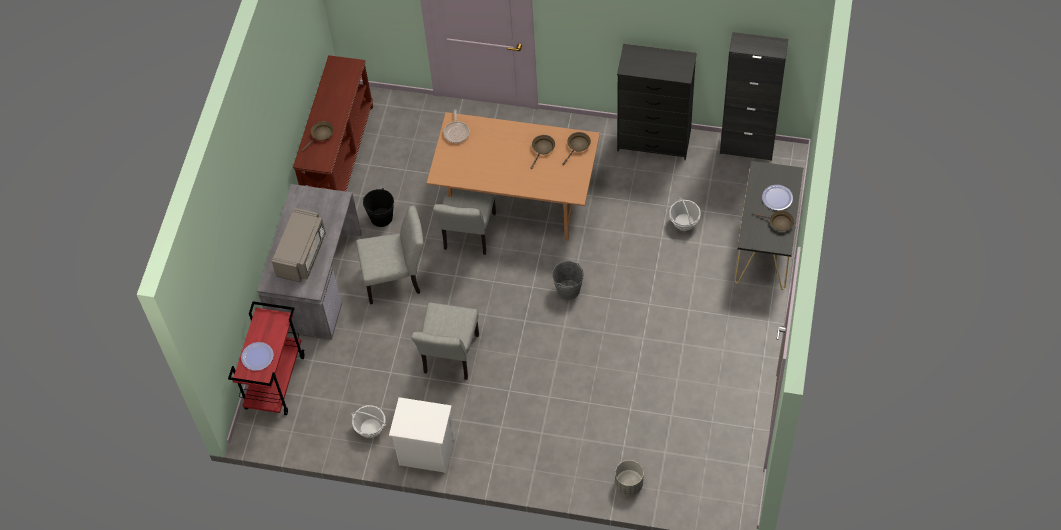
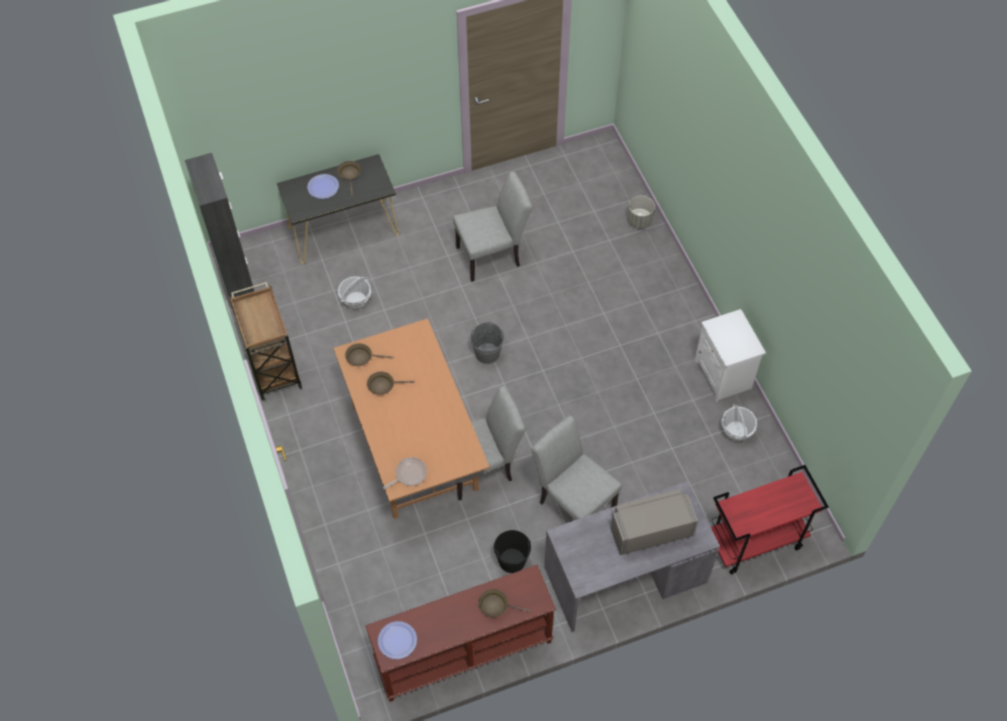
camera: 125 degrees left, 0 degrees up
(257, 356) = (783, 502): plate -> plate (397, 640)
(449, 358) = (623, 408): grey chair -> grey chair (493, 255)
(655, 141) = (273, 367): black dresser -> brown cart

